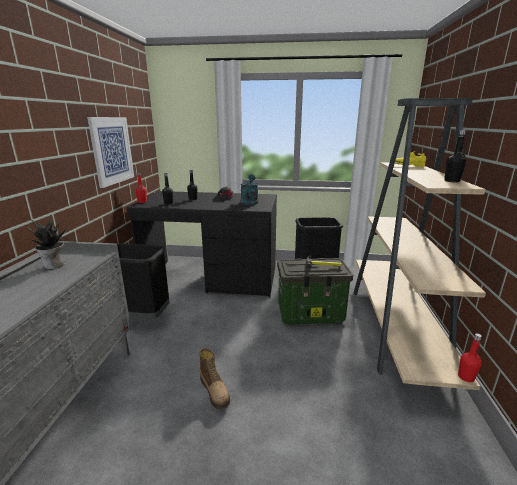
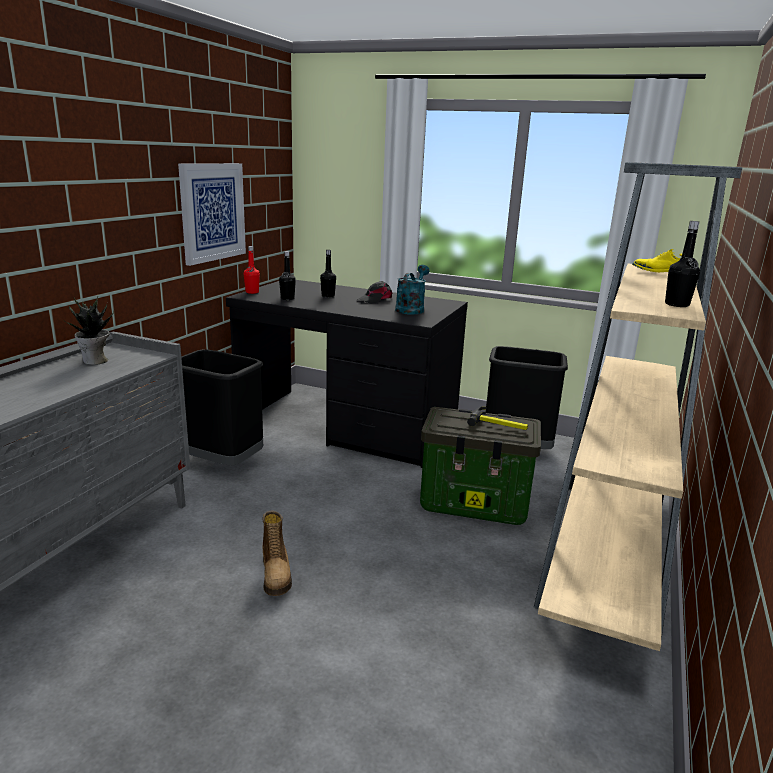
camera: 15 degrees right, 0 degrees up
(466, 377) = (645, 628): red bottle -> none

